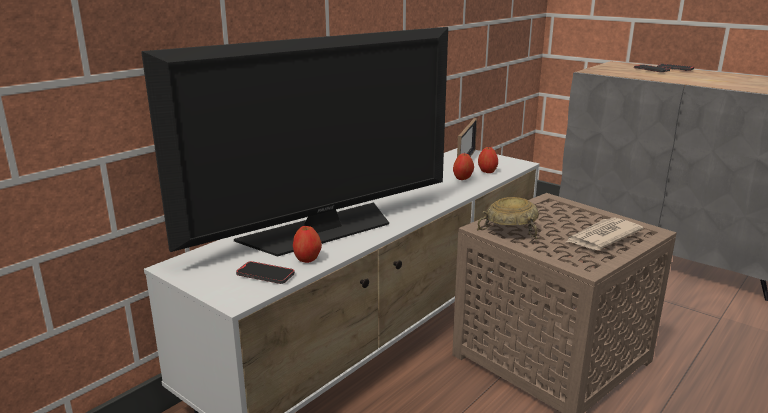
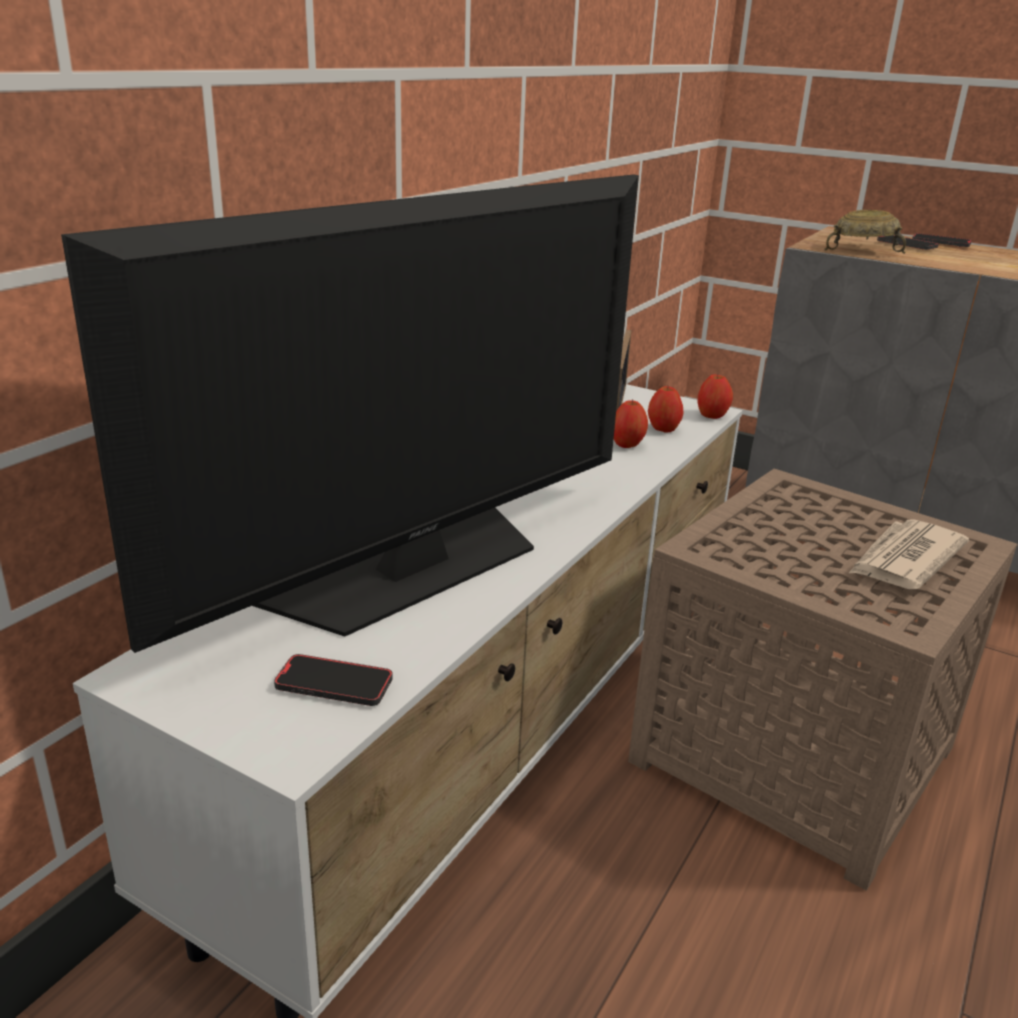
camera: 10 degrees left, 5 degrees up
(307, 259) = (406, 640): apple -> apple (712, 415)
(512, 229) = (749, 549): beige bowl -> beige bowl (864, 250)

